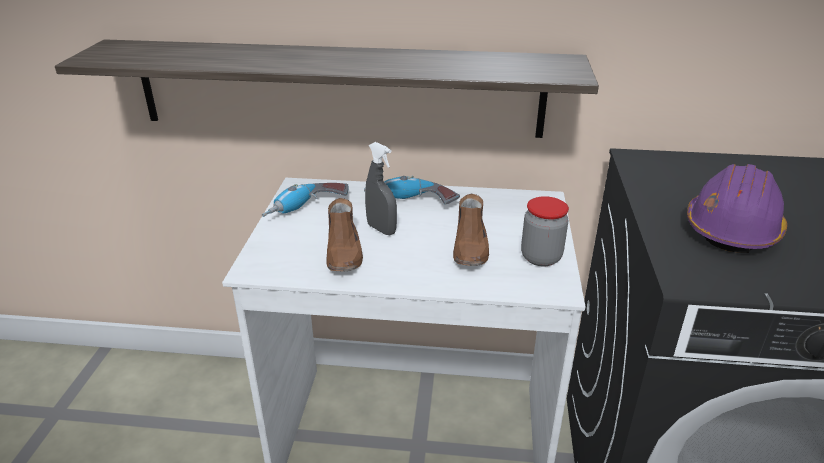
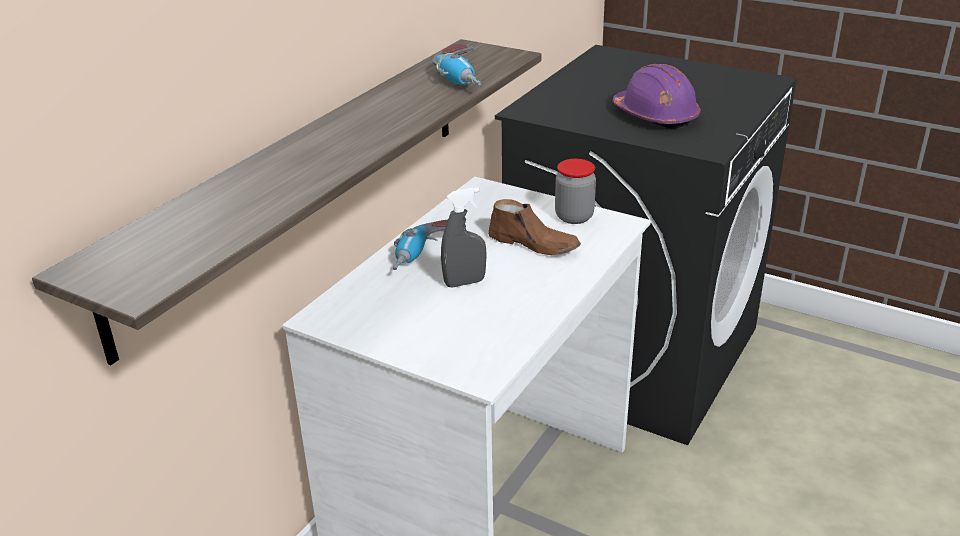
camera: 65 degrees left, 0 degrees up
(307, 210) = (382, 321): power drill -> power drill (463, 78)
(344, 252) = (491, 312): brown shoe -> none

